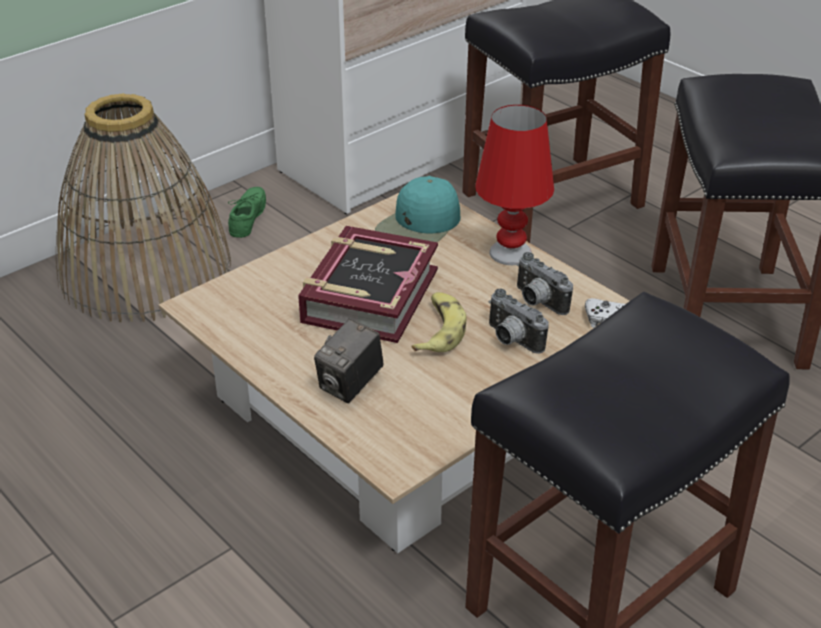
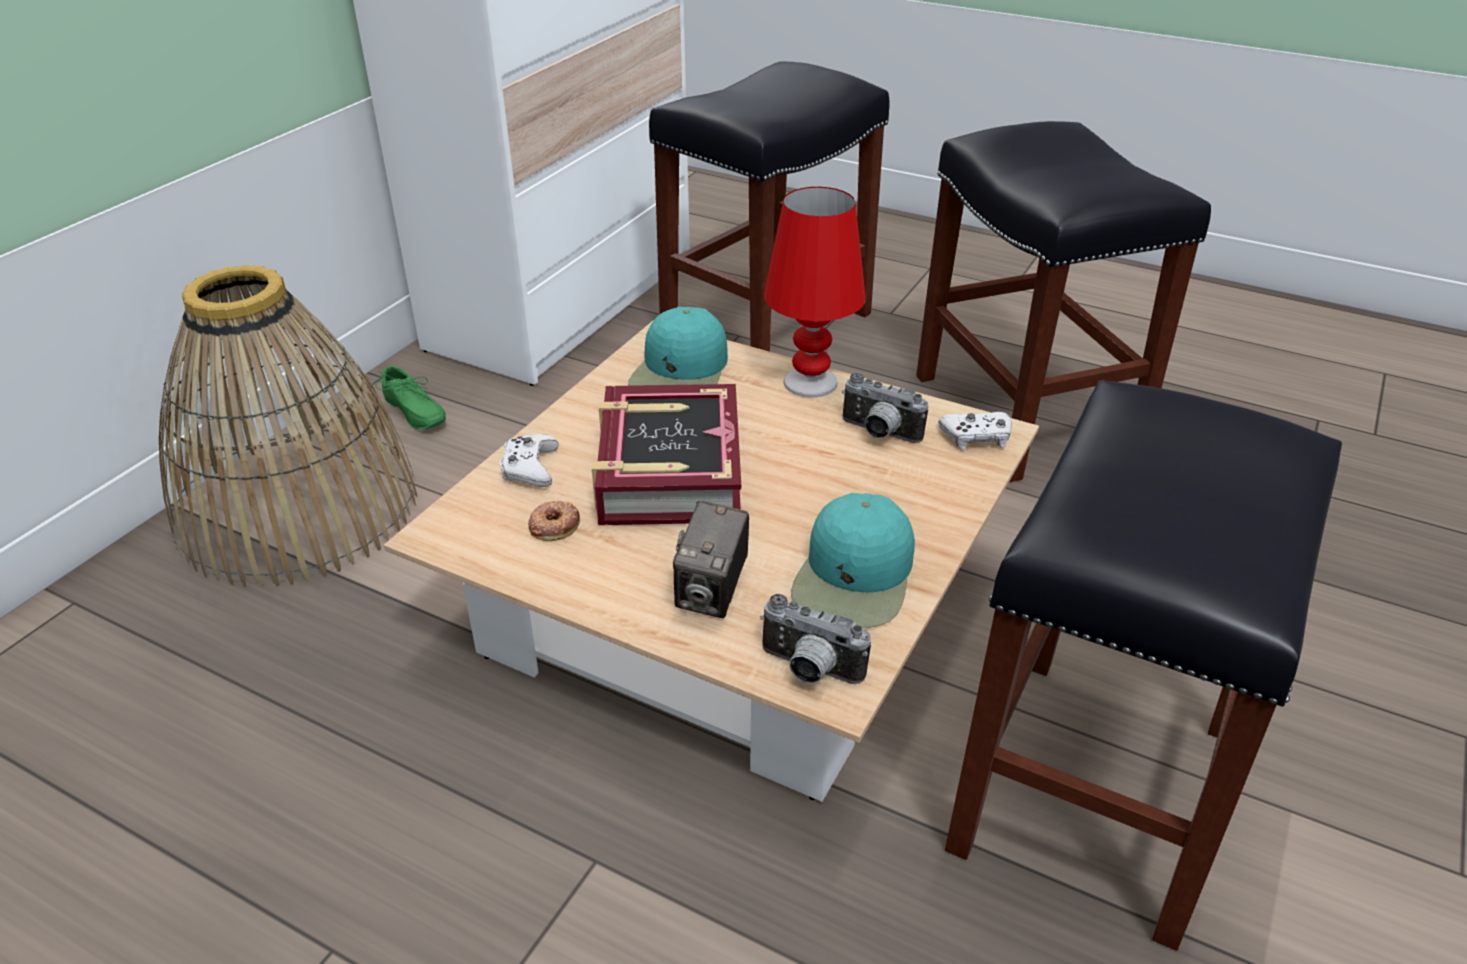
camera: 20 degrees left, 0 degrees up
(250, 218) = (412, 413): green shoe -> green shoe turned 150 degrees clockwise
(271, 316) = (554, 525): none -> donut
(276, 273) = (530, 468): none -> white game controller
(439, 330) = (782, 494): banana -> none
(454, 398) = (855, 577): none -> turquoise cap
(511, 340) = (877, 487): camera -> camera (808, 670)

